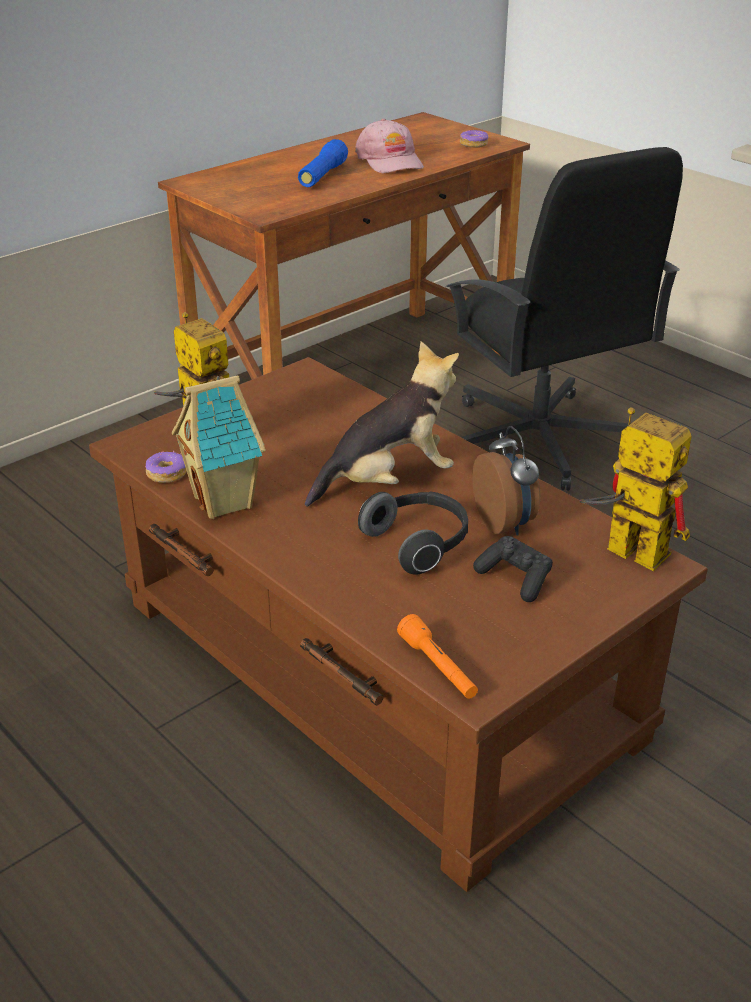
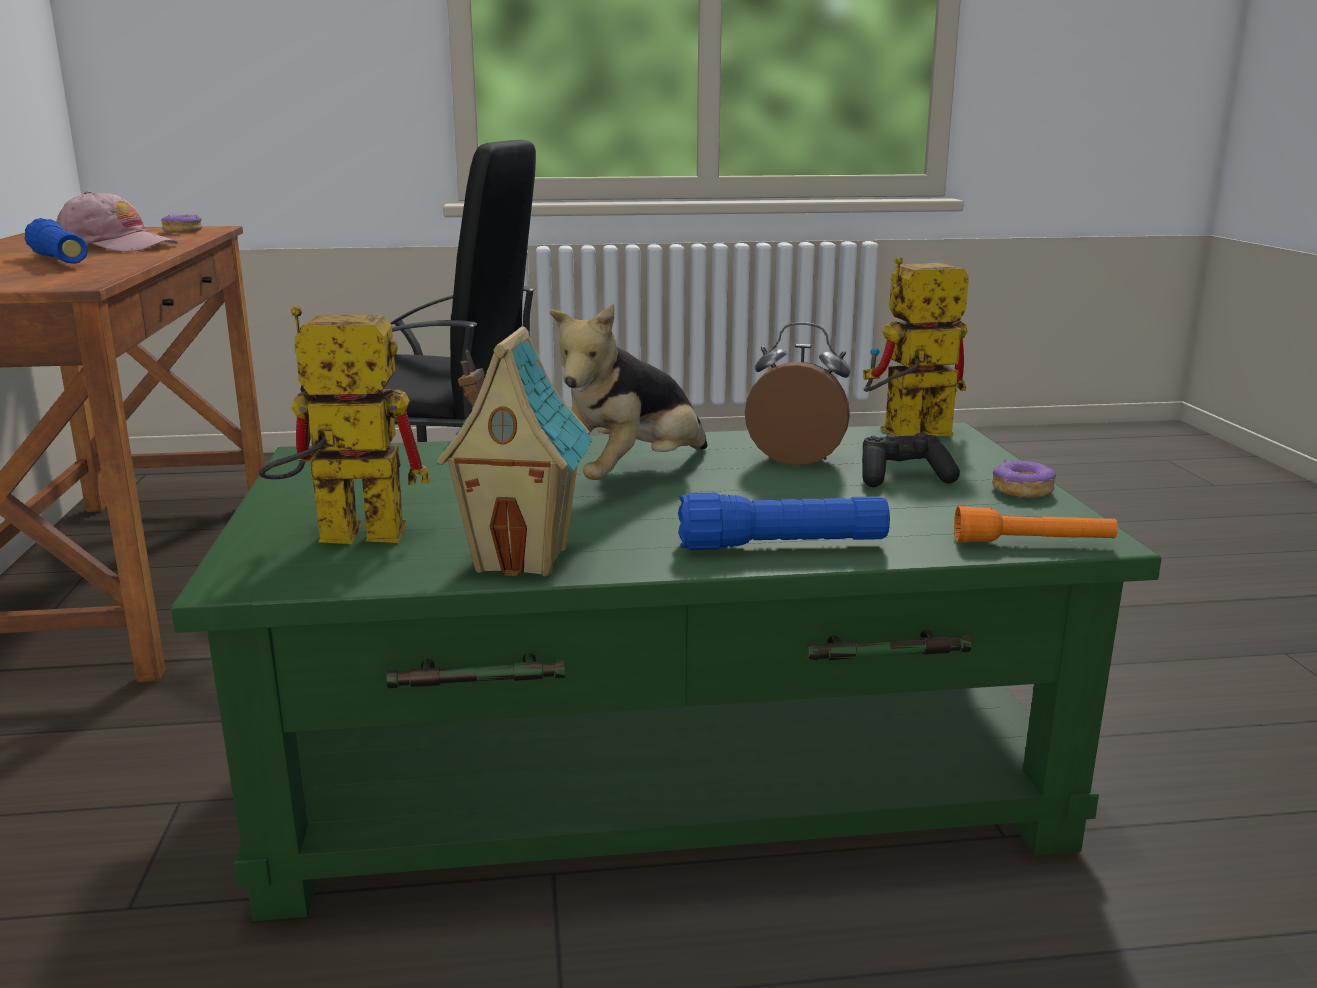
camera: 55 degrees left, 15 degrees down
(166, 474) = (378, 575): donut -> donut (1021, 490)
(329, 574) = (782, 546): none -> blue flashlight
(374, 667) = (655, 768): brown coffee table -> green coffee table
(388, 481) = (631, 478): plush toy -> plush toy turned 150 degrees counterclockwise
(419, 544) = (781, 496): headphones -> none

